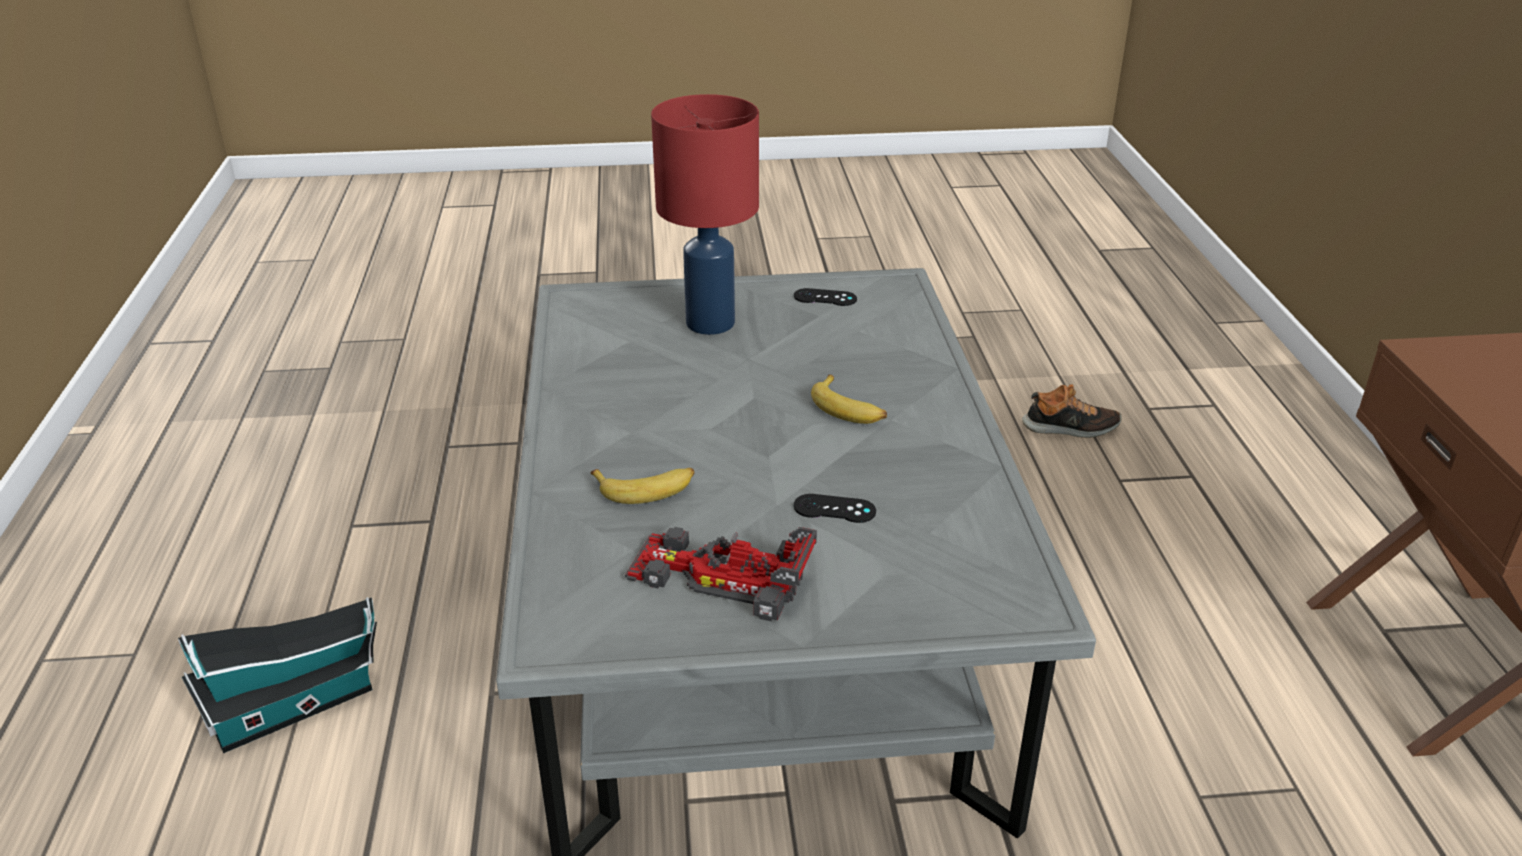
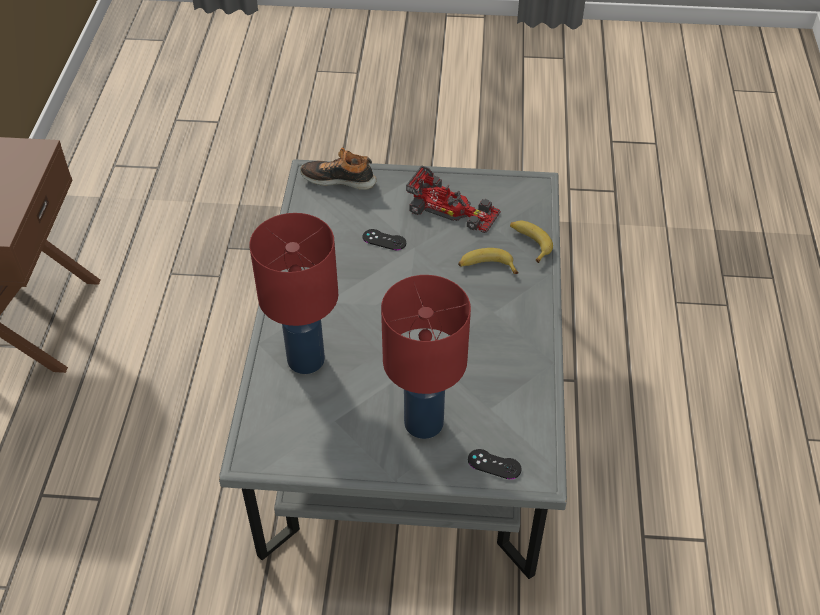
camera: 170 degrees left, 15 degrees up
(300, 706) = (686, 387): toy house -> none
(825, 298) = (322, 445): black game controller -> black game controller (494, 464)
(848, 409) = (349, 314): banana -> banana (529, 243)
(882, 359) = (307, 359): none -> red table lamp
(1070, 428) = (94, 570): shoe -> shoe (339, 179)

